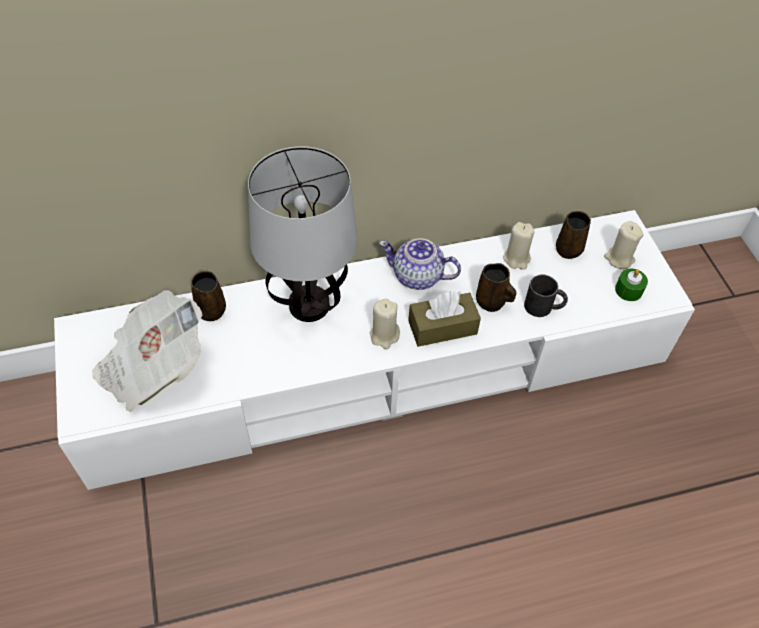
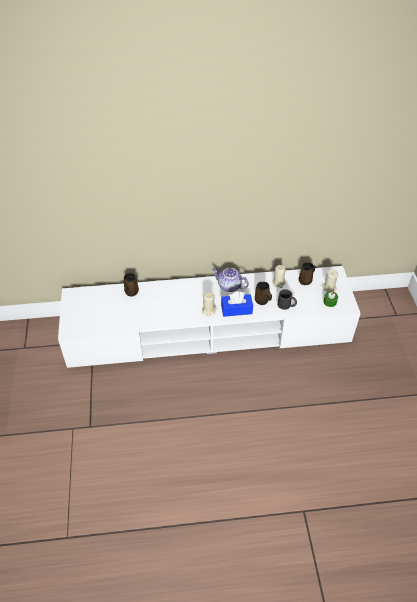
camera: 10 degrees right, 5 degrees down
(153, 367) = (102, 313): newspaper -> none
(309, 306) = (176, 294): table lamp -> none
(442, 327) = (236, 309): brown tissue box -> blue tissue box

